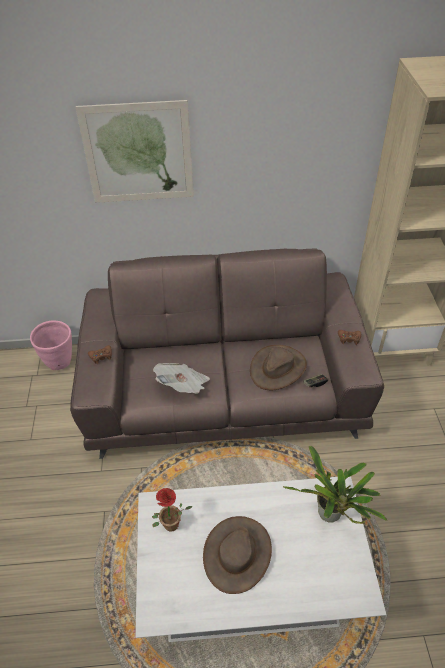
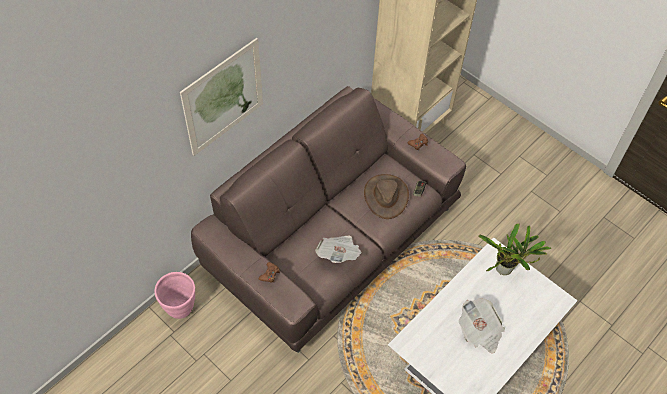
camera: 45 degrees left, 10 degrees up
(170, 528) = (429, 348): potted plant -> none
(237, 554) = (480, 331): brown hat -> newspaper

